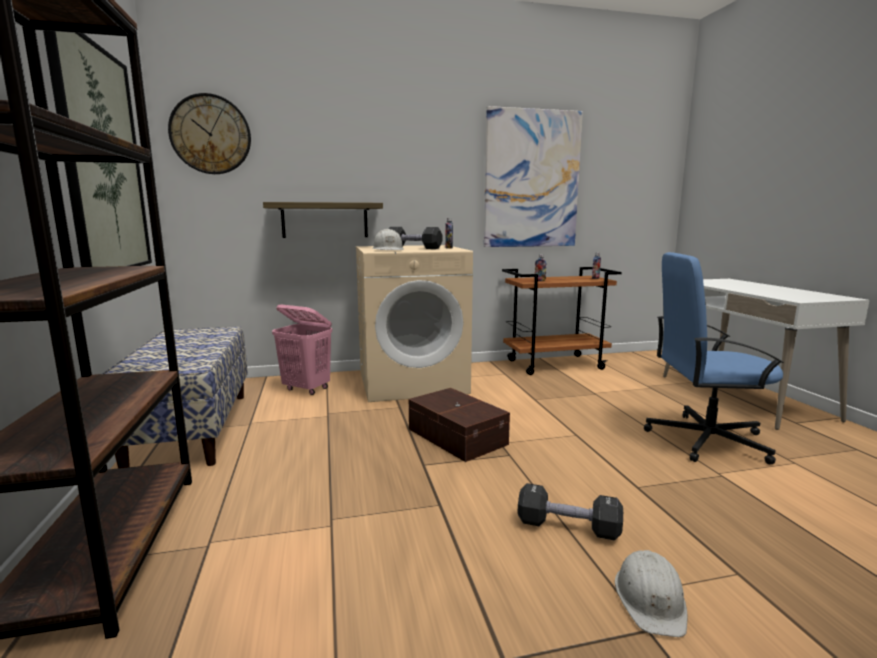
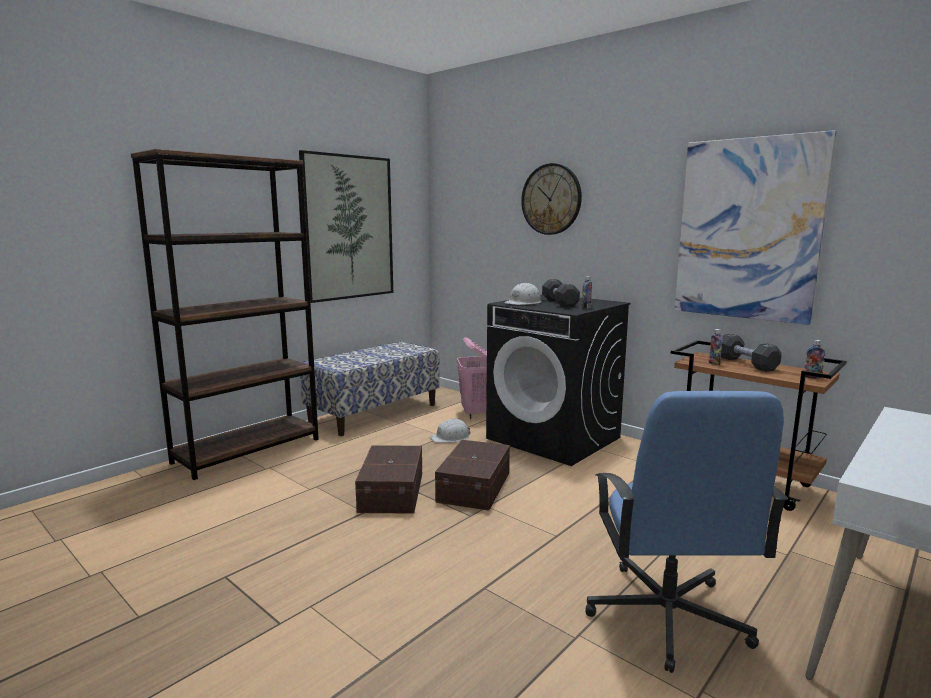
camera: 55 degrees right, 0 degrees up
(210, 134) = (457, 194): wall clock -> wall clock (551, 199)
(325, 220) = (525, 267): shelf -> none
(412, 382) = (554, 438): beige washing machine -> black washing machine
(413, 475) = (393, 491): none -> brown storage box
(568, 527) = (381, 567): black dumbbell -> black dumbbell (746, 364)
(651, 599) = (314, 619): white hard hat -> white hard hat (451, 437)
(705, 439) = (666, 616): blue office chair -> blue office chair turned 150 degrees counterclockwise

